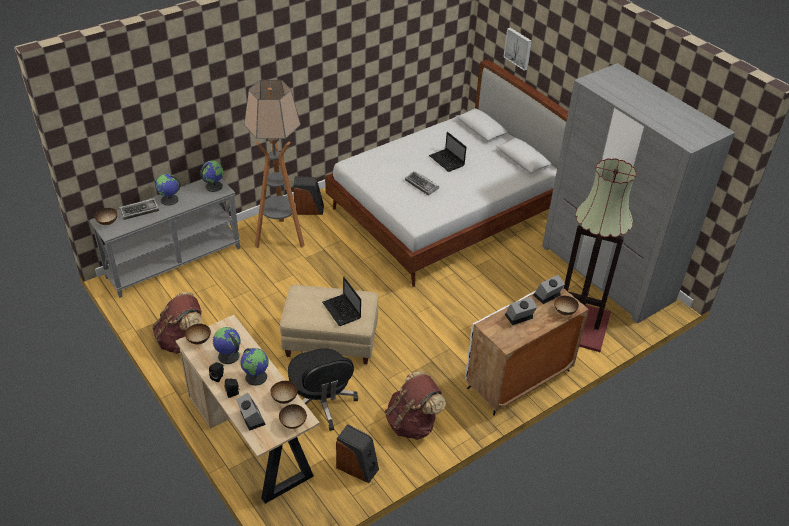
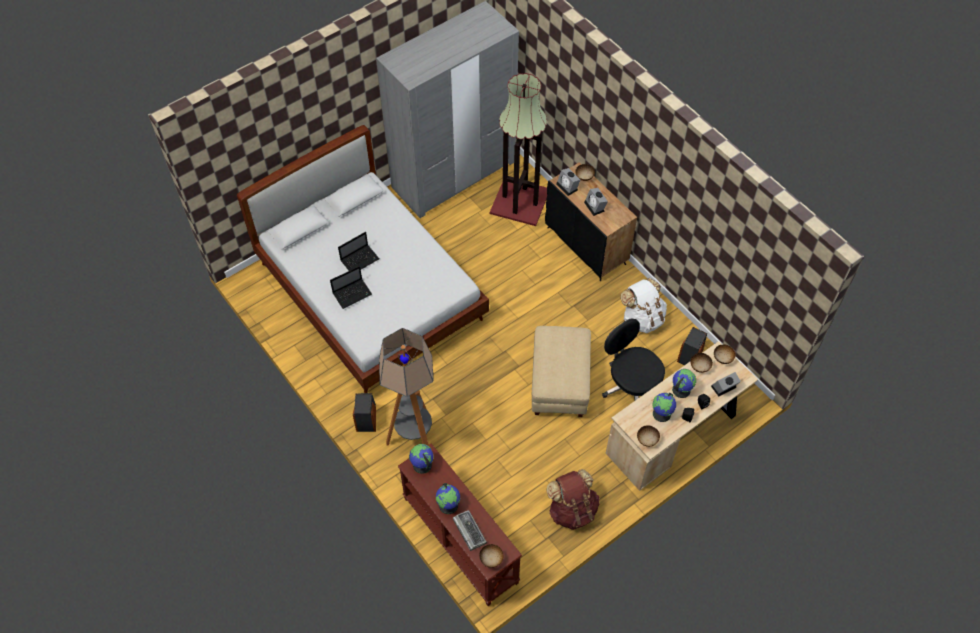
camera: 90 degrees left, 15 degrees up
(174, 262) = (459, 540): grey console table -> brown console table
(321, 403) = (631, 385): black office chair -> black office chair turned 105 degrees counterclockwise
(342, 311) = (567, 349): laptop -> laptop (353, 293)
(412, 423) = (642, 318): brown backpack -> white backpack
(422, 185) = (401, 281): keyboard -> none
(518, 48) = (265, 150): picture -> none
(518, 380) = (586, 246): white cabinet -> black cabinet

